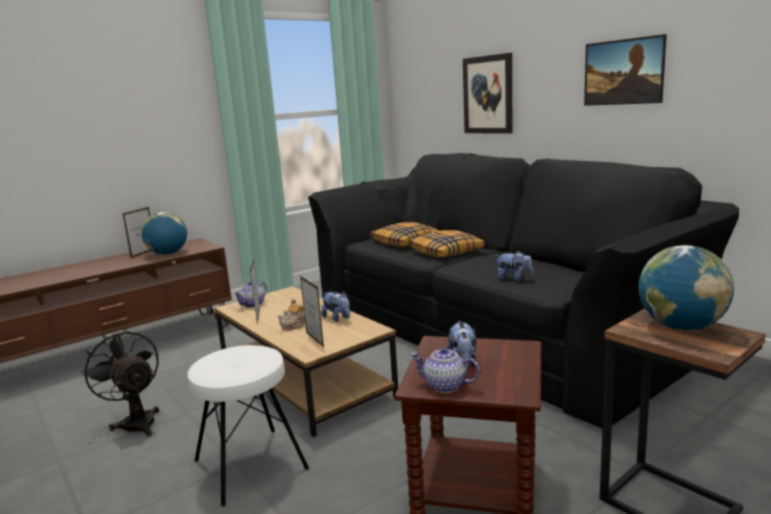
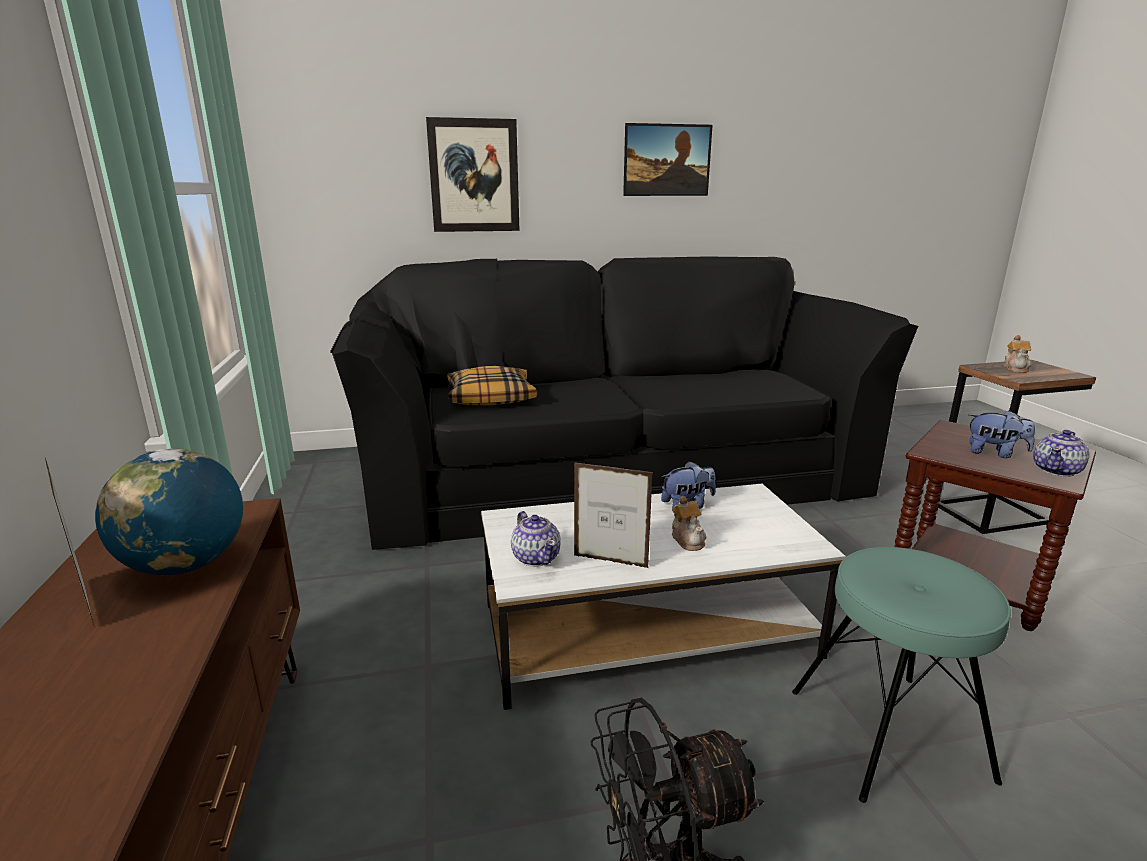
camera: 65 degrees left, 5 degrees up
(250, 465) = (888, 734): white stool -> turquoise stool
(305, 380) = (646, 629): brown coffee table -> white coffee table
(314, 340) = (760, 534): picture frame -> none
(446, 252) = (582, 392): pillow -> none
(513, 279) = (728, 392): plush toy -> none
(681, 327) = (1016, 368): globe -> teapot

